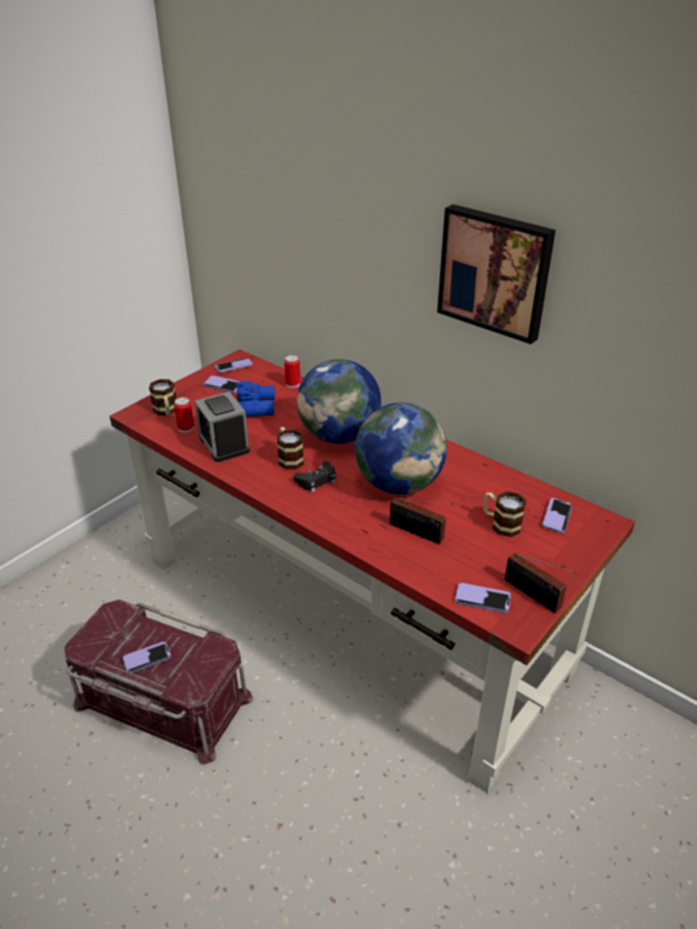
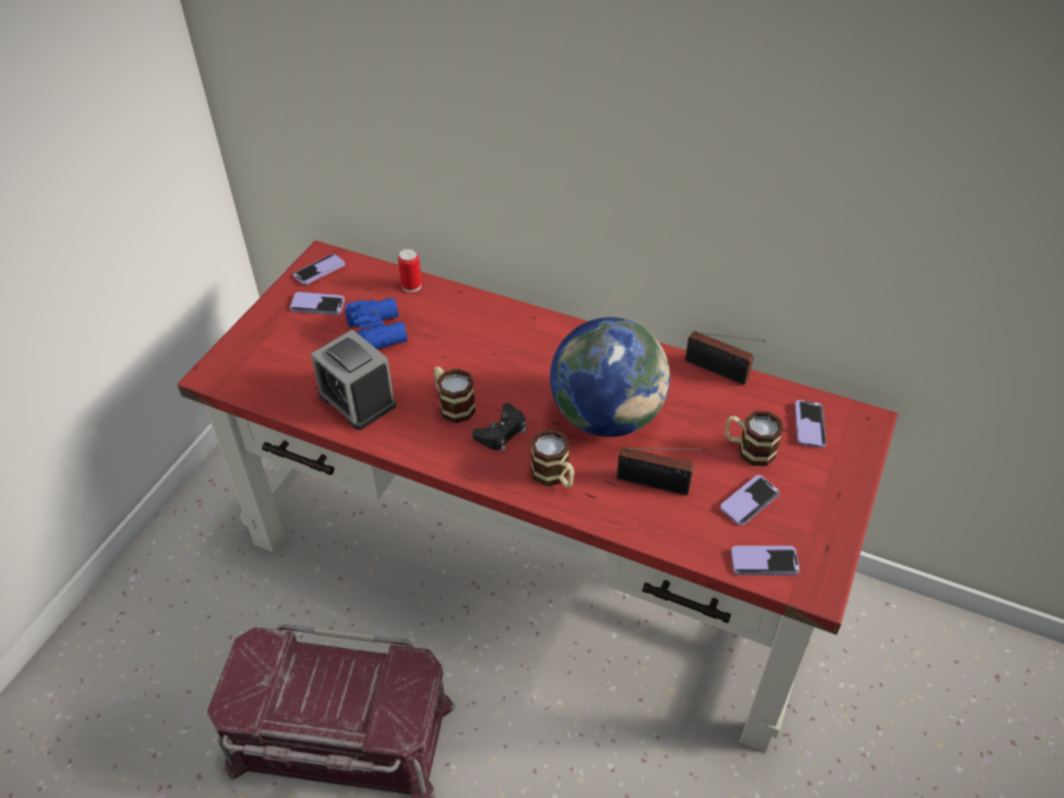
camera: 15 degrees left, 10 degrees up
(147, 658) = (324, 701): phone -> phone (749, 501)
(166, 411) = (255, 362): mug -> mug (554, 476)
(186, 428) = (294, 384): can -> none
(339, 436) = (504, 357): globe -> none
(495, 272) = (707, 133): picture -> none
(534, 596) = (821, 543): radio -> radio (719, 371)

